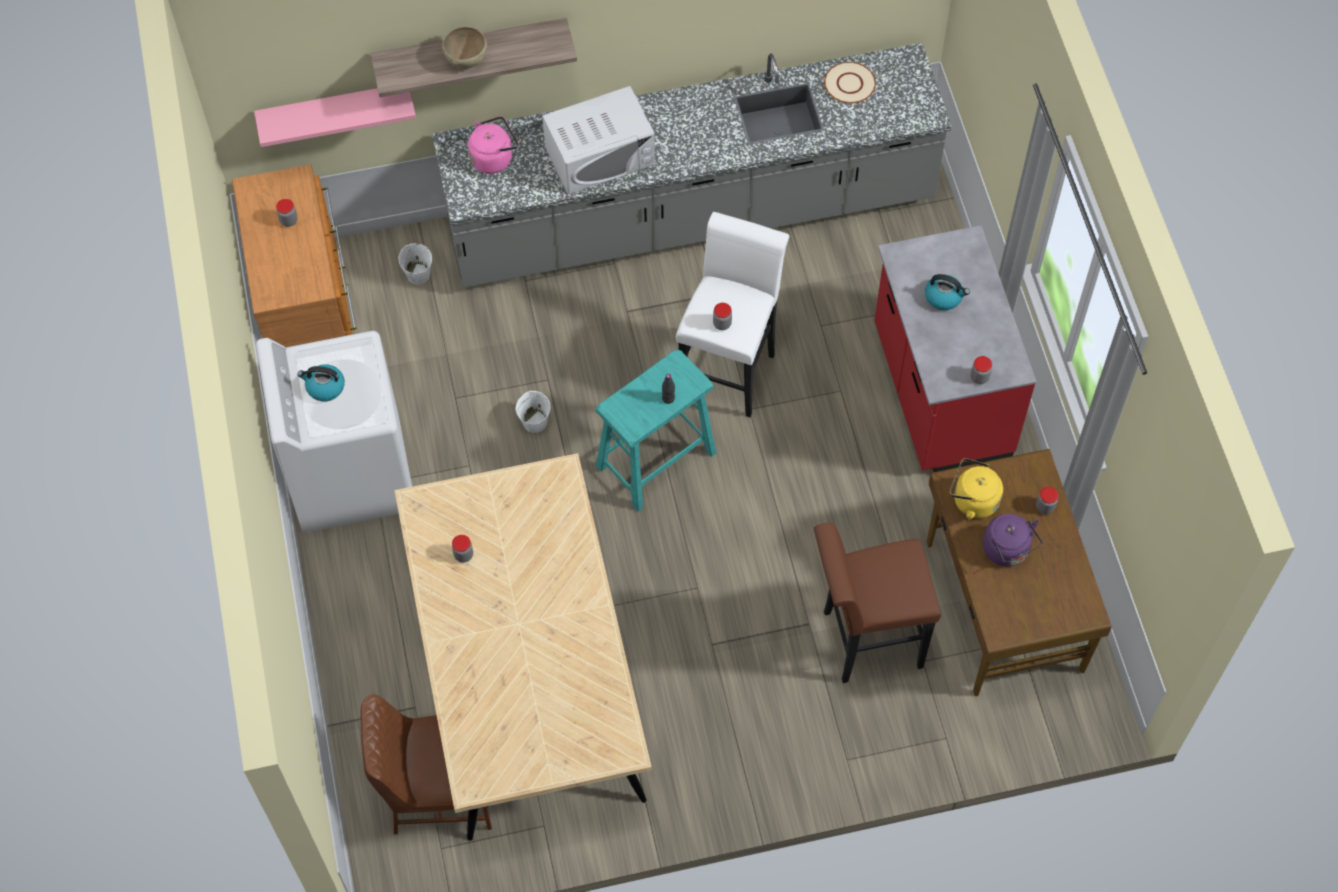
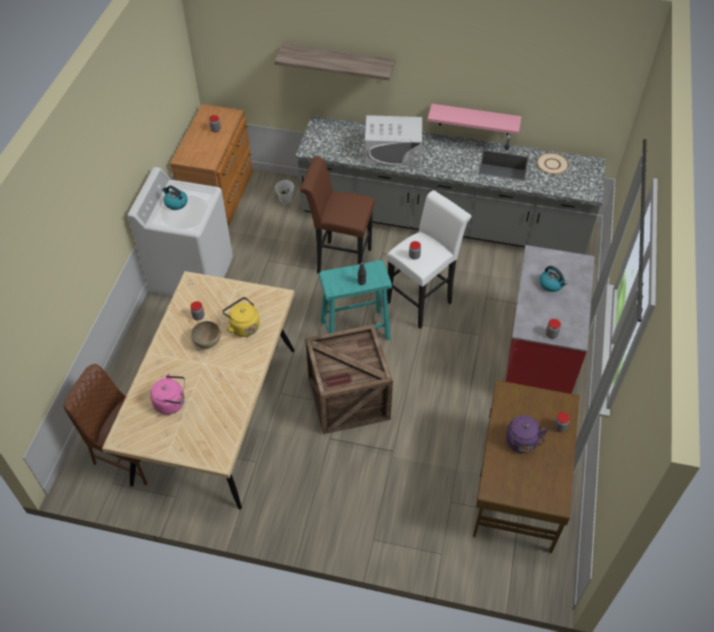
camera: 25 degrees right, 10 degrees down
(334, 109) = (260, 78): pink shelf -> pink shelf (474, 119)
(466, 60) = (329, 61): brown bowl -> brown bowl (208, 342)
(494, 158) = (336, 136): pink kettle -> pink kettle (172, 403)
(534, 421) = (301, 287): white bucket -> none
(705, 574) = (347, 399): none -> crate
(864, 640) = (421, 474): brown stool -> brown stool (339, 260)
(972, 500) = (514, 405): yellow kettle -> yellow kettle (243, 326)

